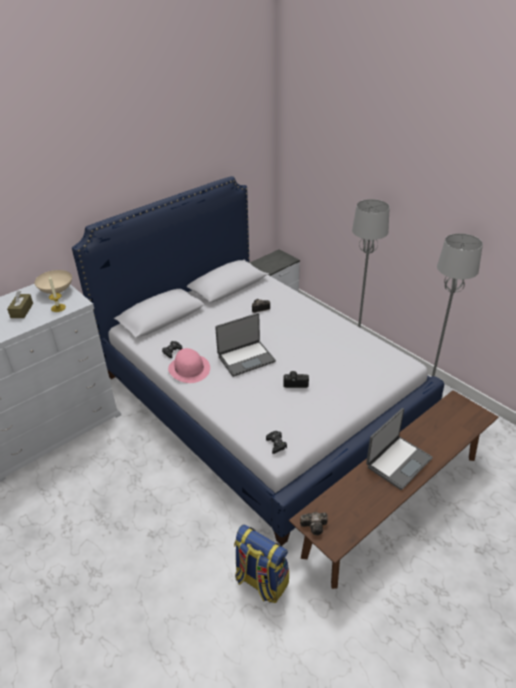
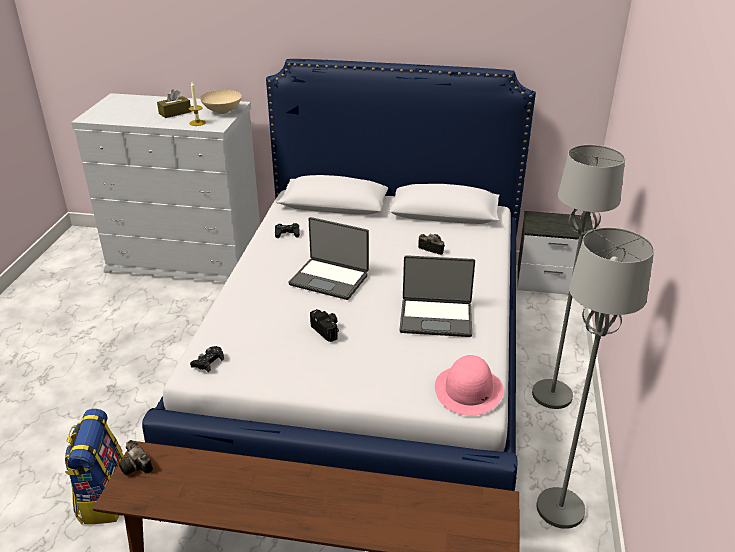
camera: 50 degrees right, 5 degrees down
(189, 369) = (272, 255): pink hat -> pink hat (468, 390)
(398, 462) = (306, 493): laptop -> laptop (436, 318)

